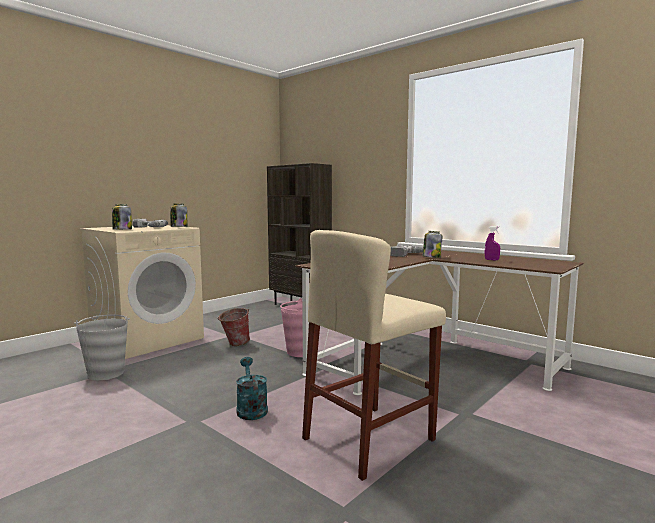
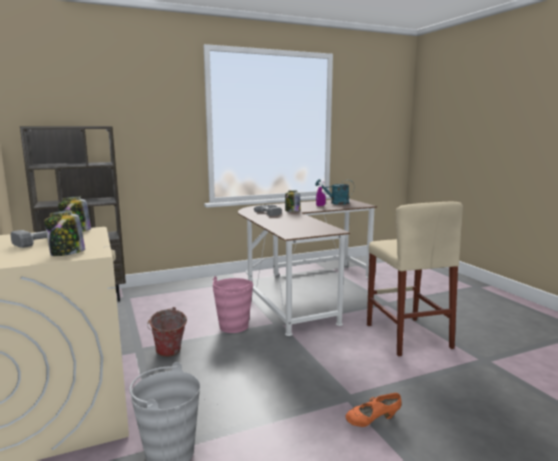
camera: 65 degrees left, 5 degrees up
(153, 438) = (372, 421): none -> orange shoe
(251, 409) = (340, 368): turquoise watering can -> turquoise watering can (336, 203)

